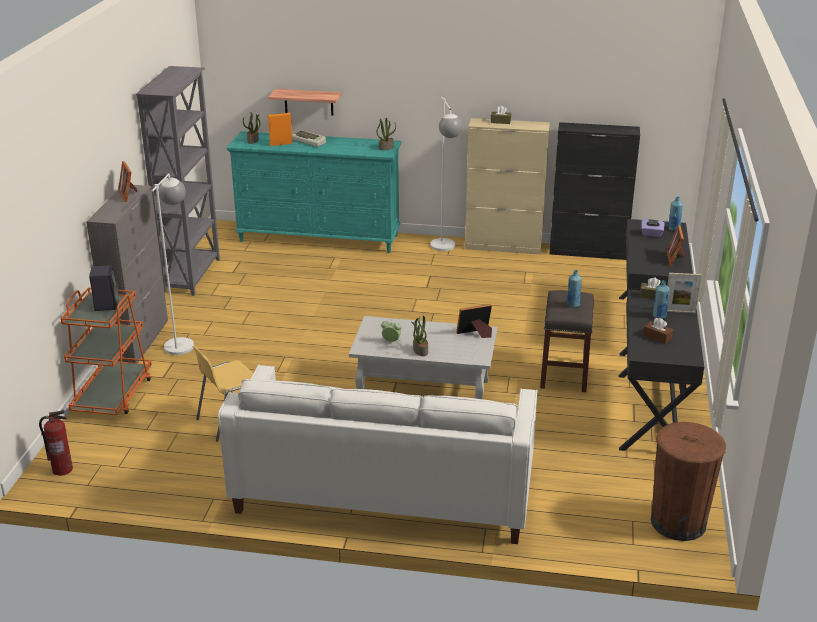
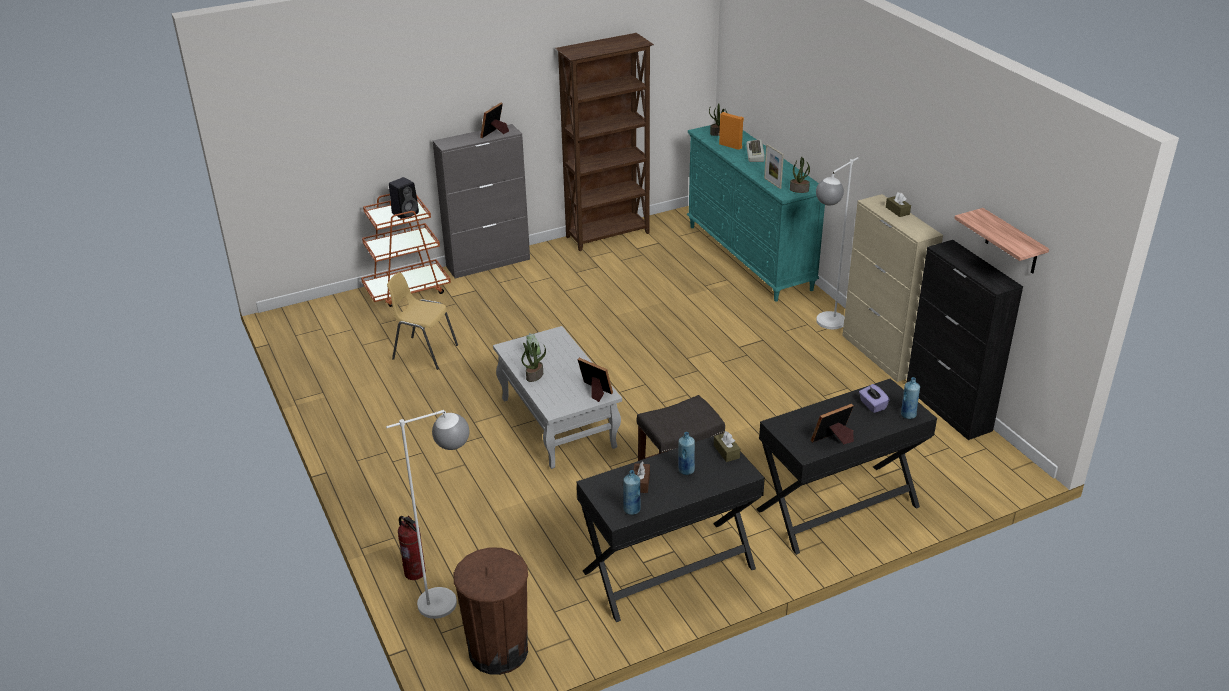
camera: 55 degrees right, 5 degrees up
(63, 469) = (304, 317): fire extinguisher -> fire extinguisher (415, 572)
(182, 341) = (508, 280): white floor lamp -> white floor lamp (450, 599)
(193, 275) = (608, 235): grey bookcase -> brown bookcase
(308, 102) = (776, 114): shelf -> shelf (1012, 242)
(384, 489) = (402, 462): white sofa -> none
(573, 305) = (683, 418): blue bottle -> blue bottle (632, 509)
(679, 311) = (712, 480): picture frame -> picture frame (772, 183)

